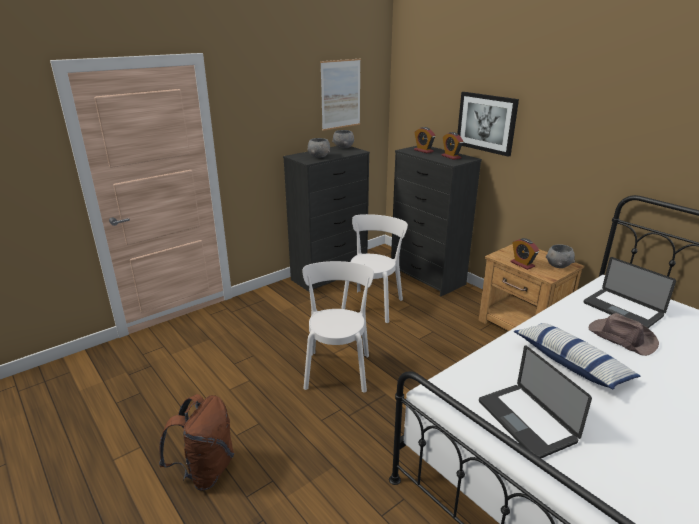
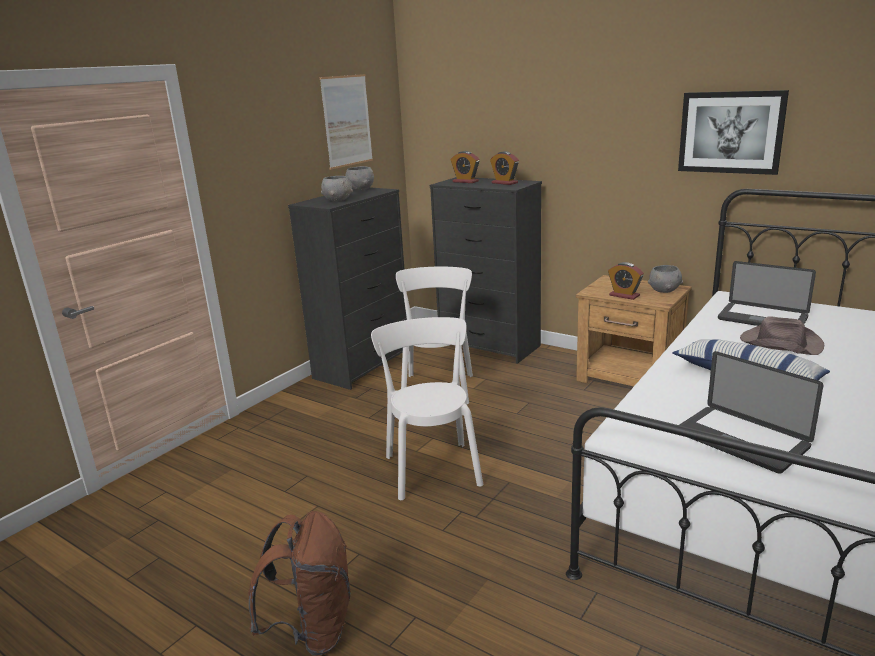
camera: 15 degrees left, 5 degrees down
(486, 123) = (541, 136): picture -> picture (730, 132)

